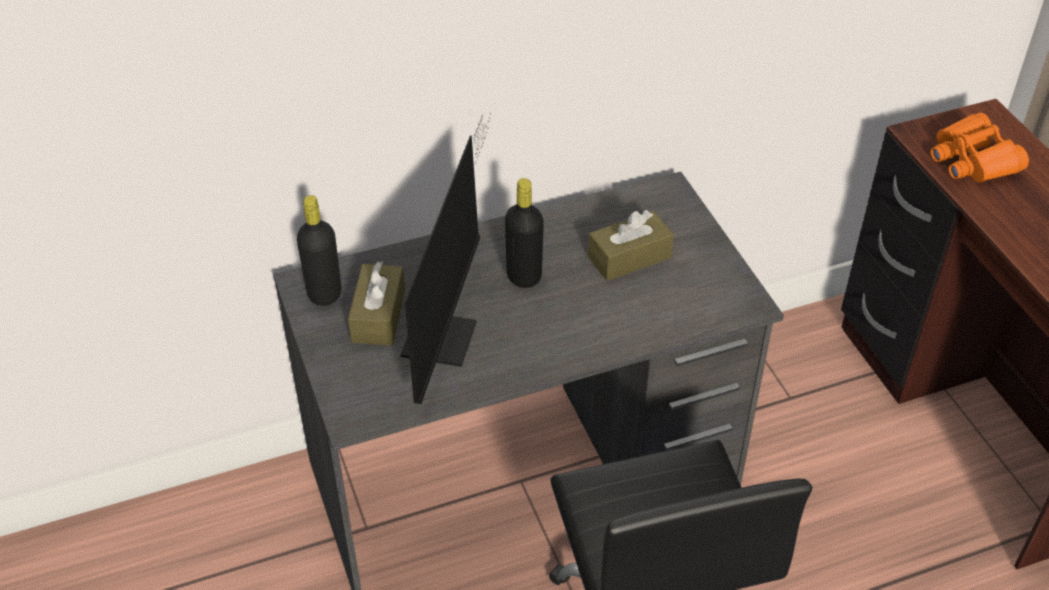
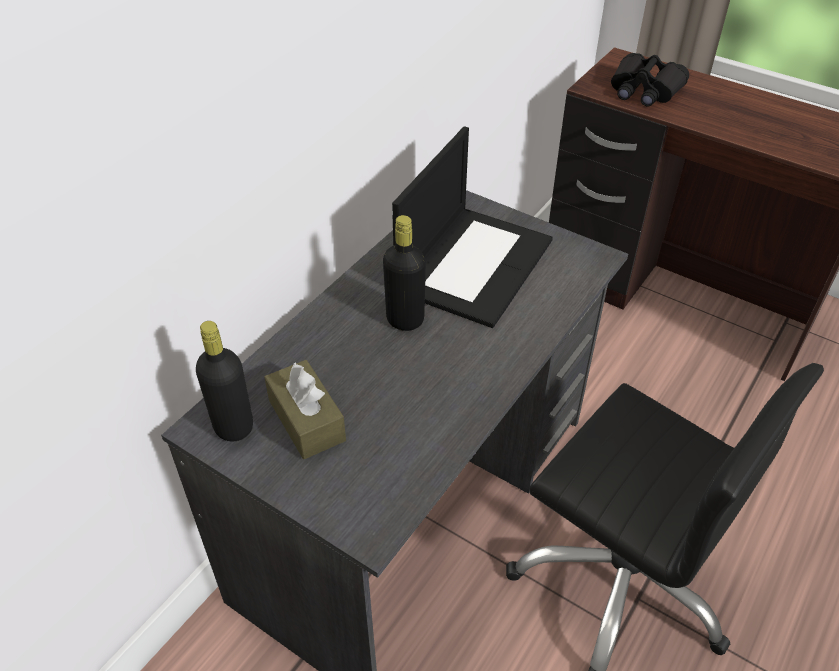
camera: 35 degrees left, 0 degrees up
(445, 330) = (381, 401): monitor -> none
(629, 257) = (474, 264): brown tissue box -> laptop
(972, 160) = (644, 90): orange binoculars -> black binoculars

